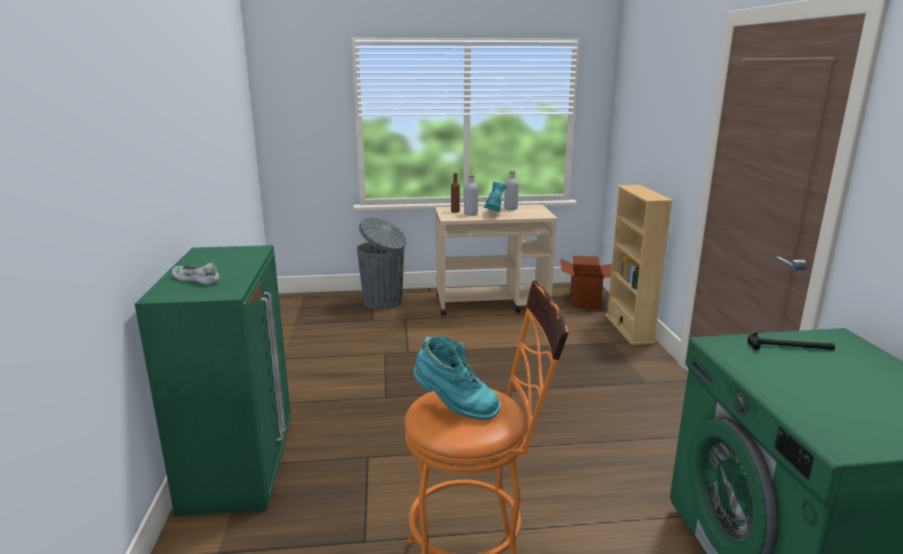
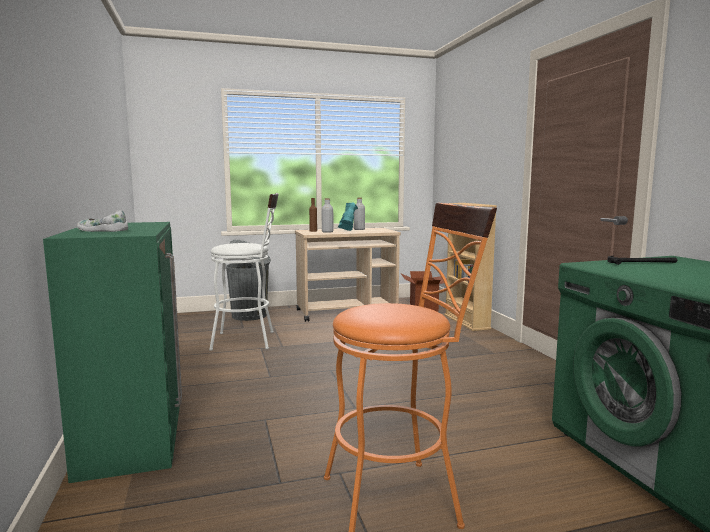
camera: 10 degrees left, 10 degrees down
(375, 340) = (250, 340): none -> white stool
(454, 407) = (380, 311): turquoise boot -> none

